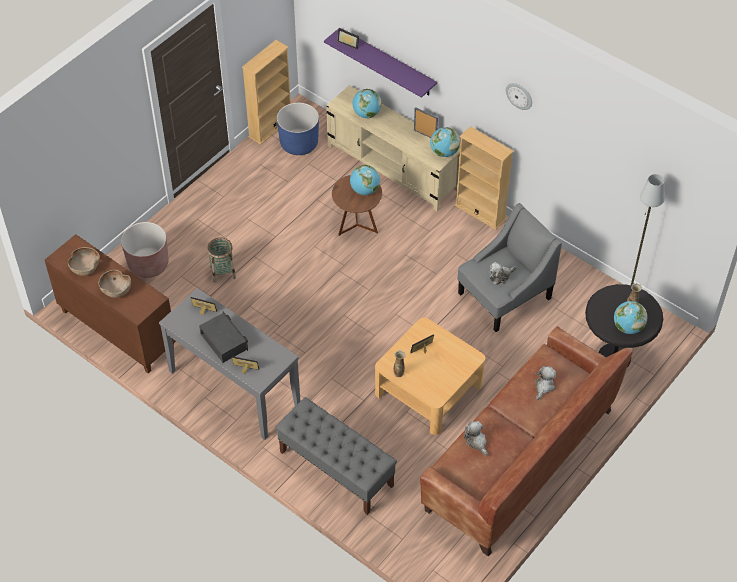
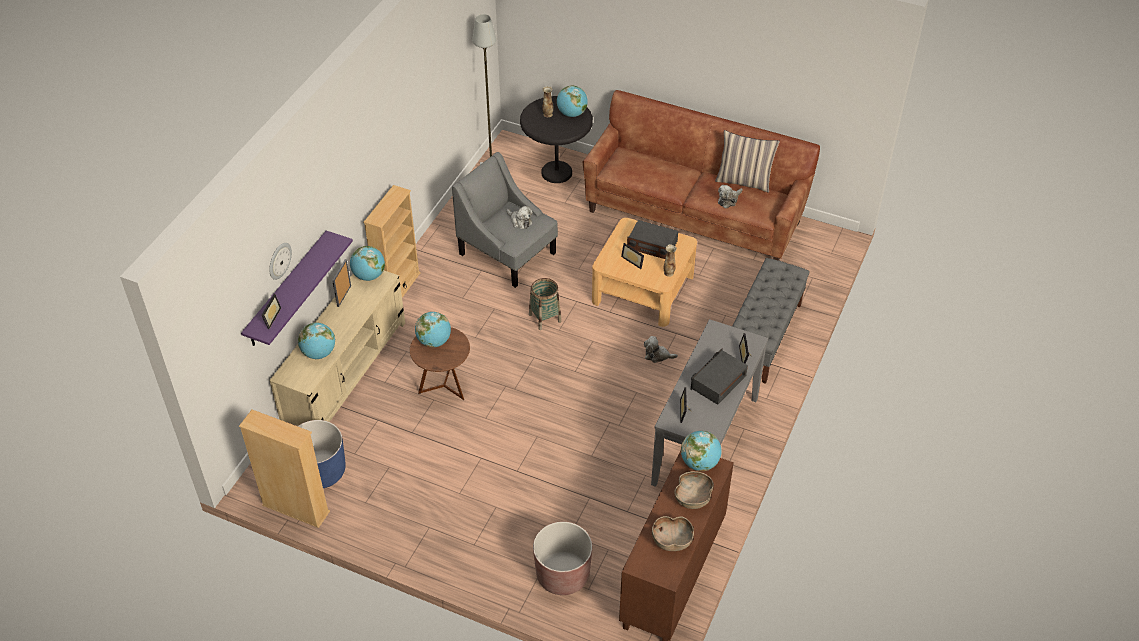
camera: 105 degrees left, 5 degrees down
(146, 303) = (699, 463): none -> globe
(222, 272) = (550, 494): basket -> basket (545, 318)
(439, 370) = (652, 245): none -> radio
(505, 467) = (744, 181): none -> pillow
(519, 95) = (378, 125): wall clock -> wall clock (279, 260)
(543, 386) = (648, 168): plush toy -> plush toy (657, 355)

